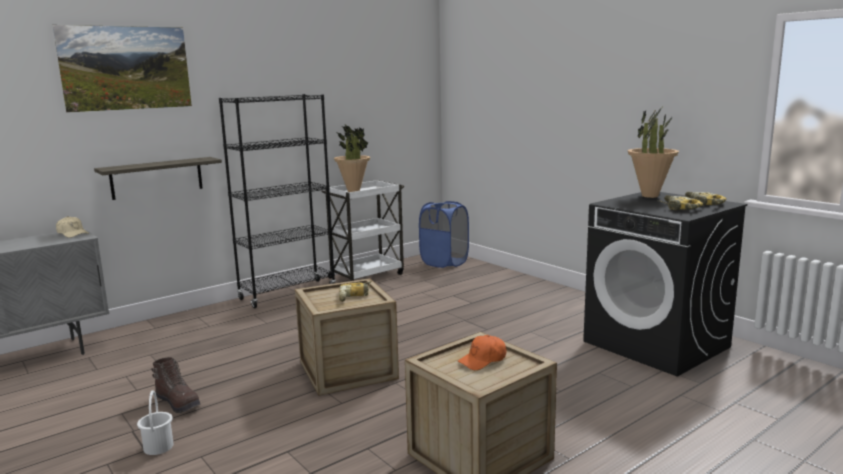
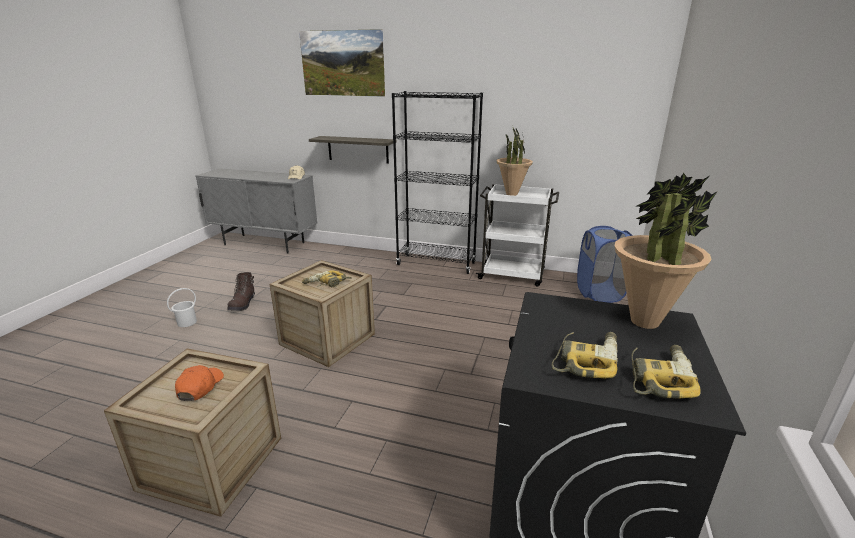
camera: 55 degrees right, 10 degrees up
(483, 360) = (200, 387): orange cap -> orange cap turned 75 degrees clockwise

